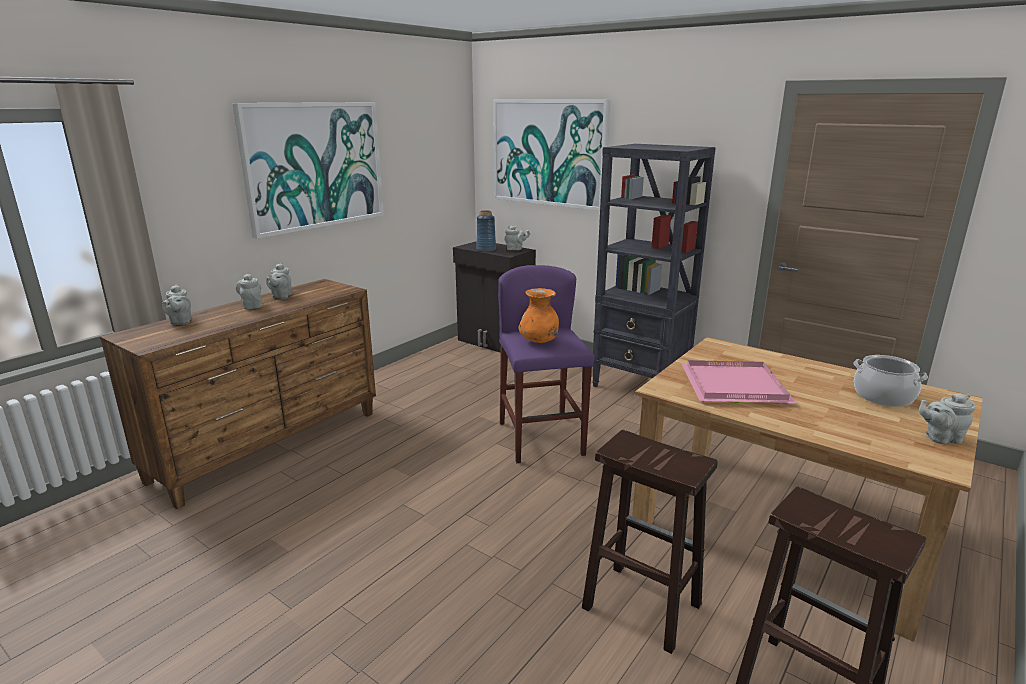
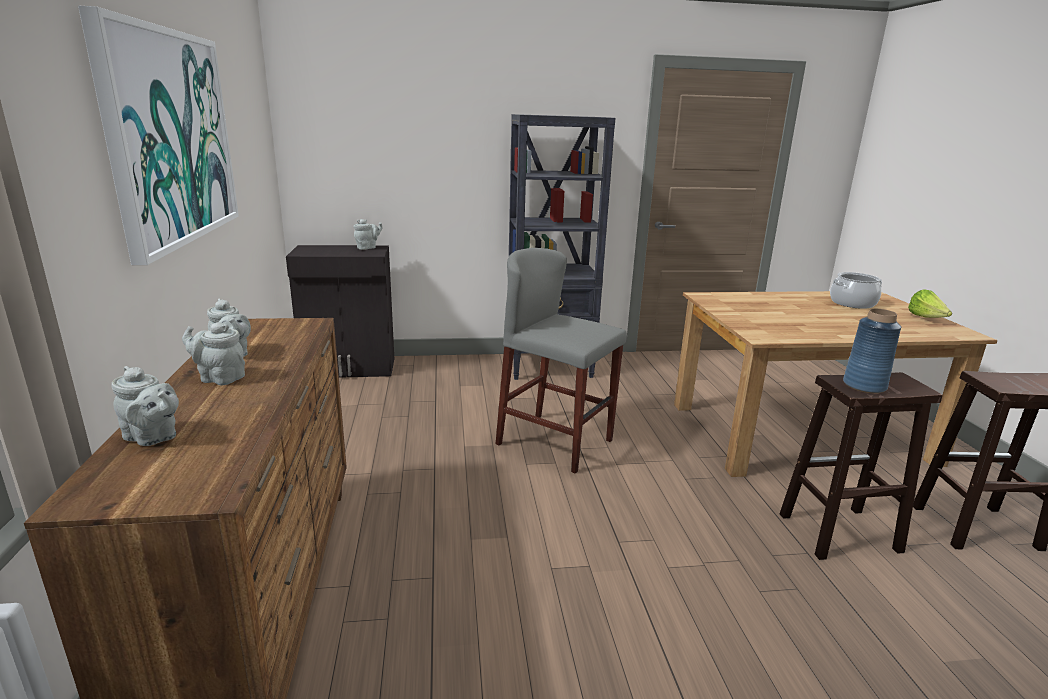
camera: 45 degrees left, 0 degrees up
(486, 249) = (334, 252): blue vase -> blue vase (864, 385)
(539, 341) = (571, 331): orange vase -> none
(541, 438) = (555, 442): purple stool -> grey stool
(549, 153) = (396, 127): picture -> none
(732, 385) = (783, 320): pink tray -> none
(940, 438) = (926, 318): grey teapot -> lettuce

